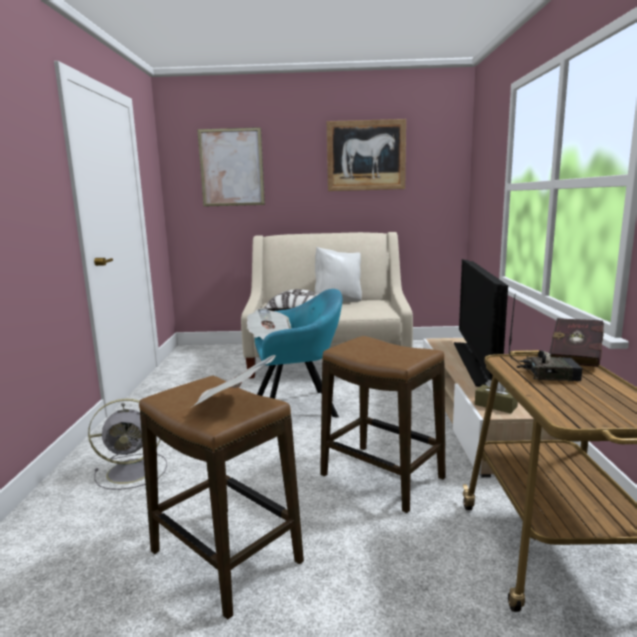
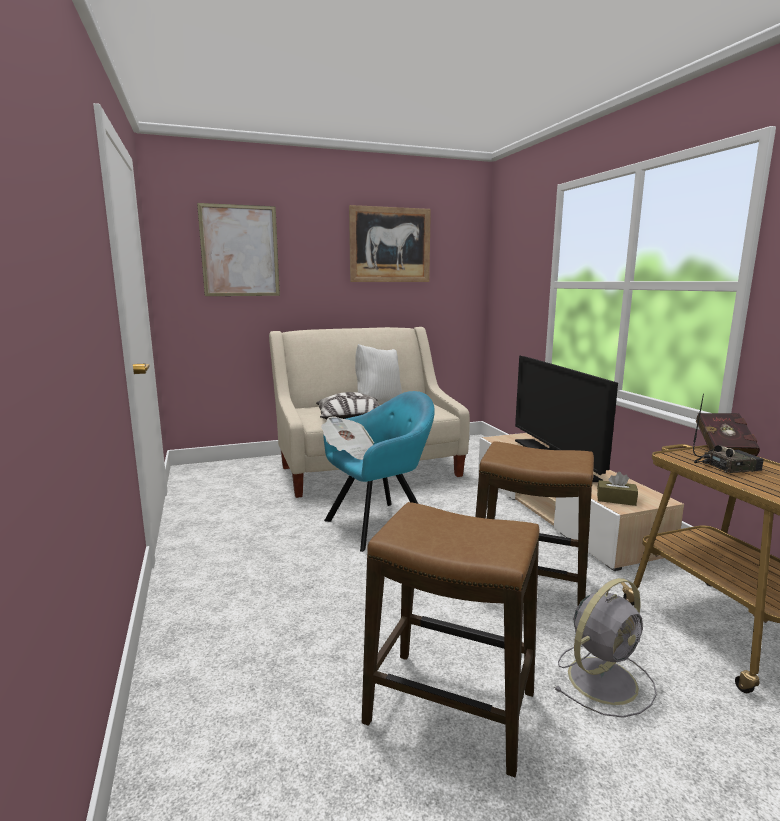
camera: 20 degrees left, 0 degrees up
(133, 471) = (251, 630): grey fan -> grey fan (604, 679)
(233, 403) = (483, 532): newspaper -> none

